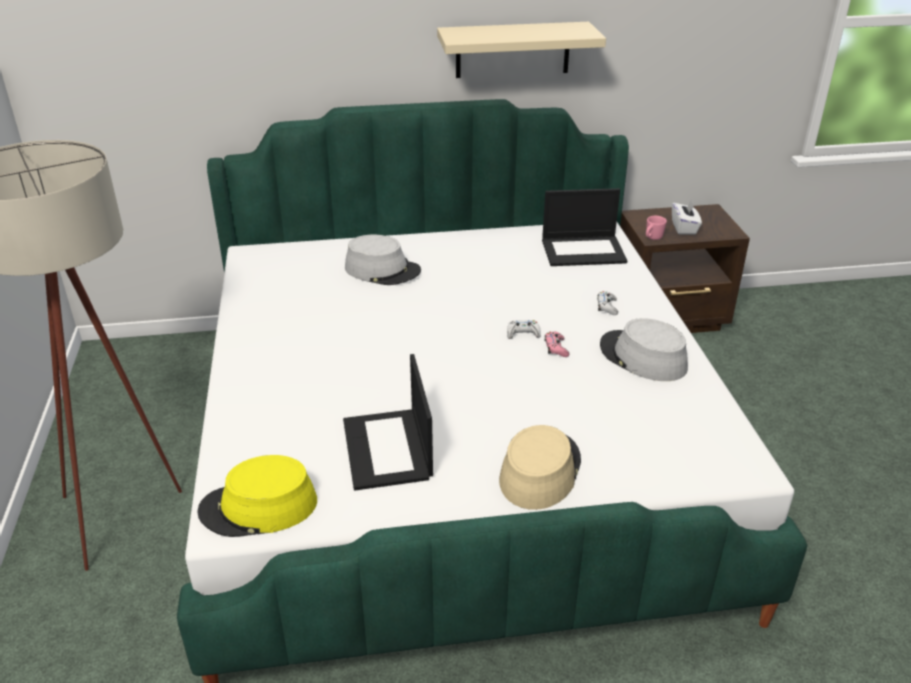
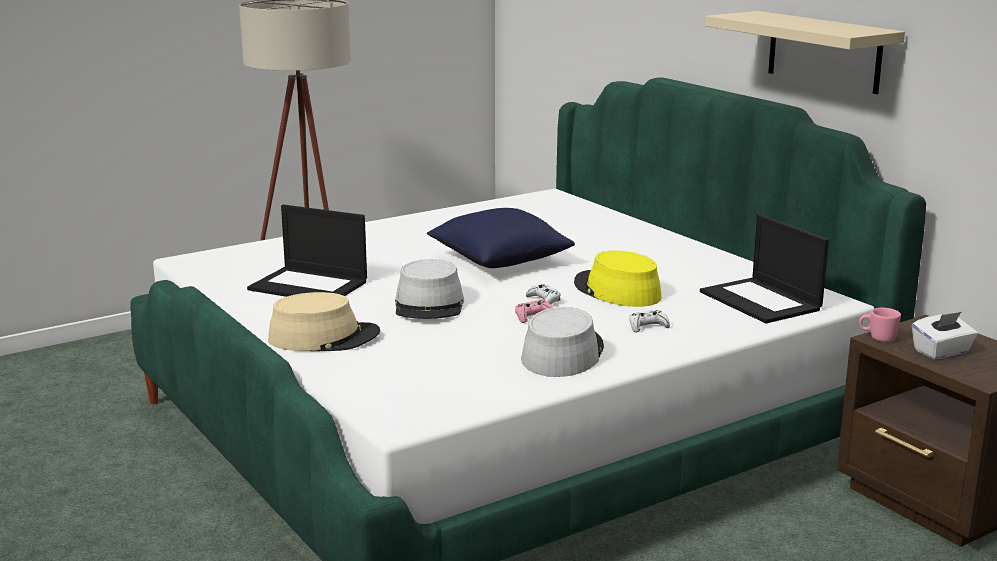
camera: 65 degrees right, 15 degrees down
(259, 507) = (213, 265): yellow hat -> yellow hat (616, 291)
(382, 270) = (588, 236): grey hat -> grey hat (429, 305)
(388, 450) = (310, 285): laptop -> laptop turned 120 degrees counterclockwise
(408, 327) = (499, 261): none -> blue pillow

